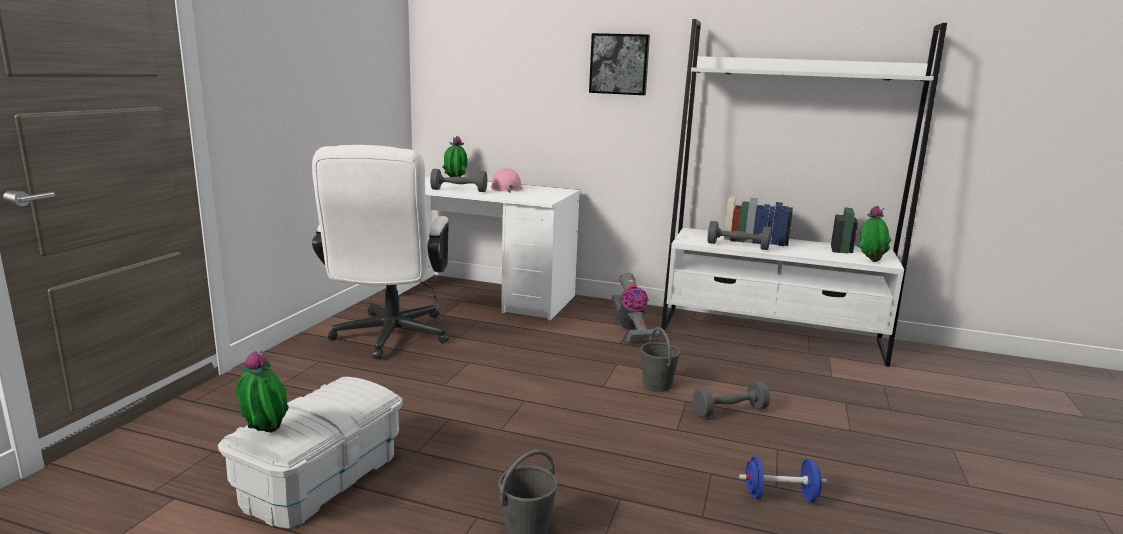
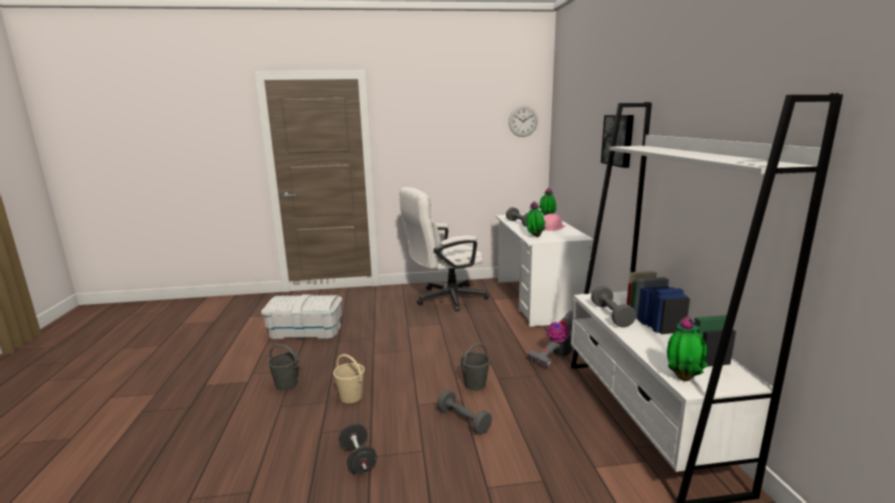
camera: 65 degrees right, 0 degrees up
(265, 433) = (277, 298): potted plant -> potted plant (534, 236)
(387, 36) = (523, 121): none -> wall clock
(621, 473) = (351, 397): none -> beige bucket
(780, 496) = (358, 459): blue dumbbell -> black dumbbell

